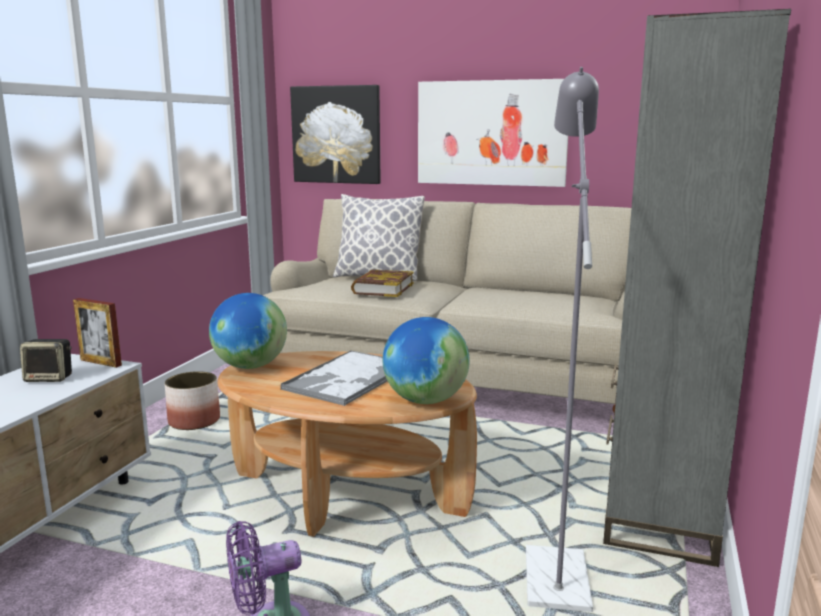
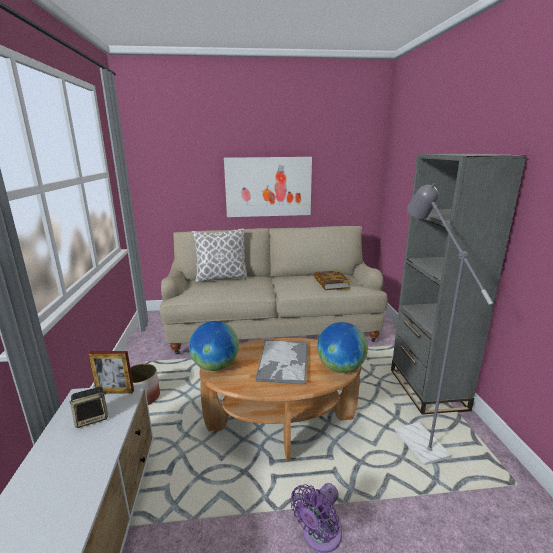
camera: 25 degrees left, 5 degrees up
(336, 135) = (170, 190): picture -> none
(382, 288) = (236, 288): book -> book (331, 283)

